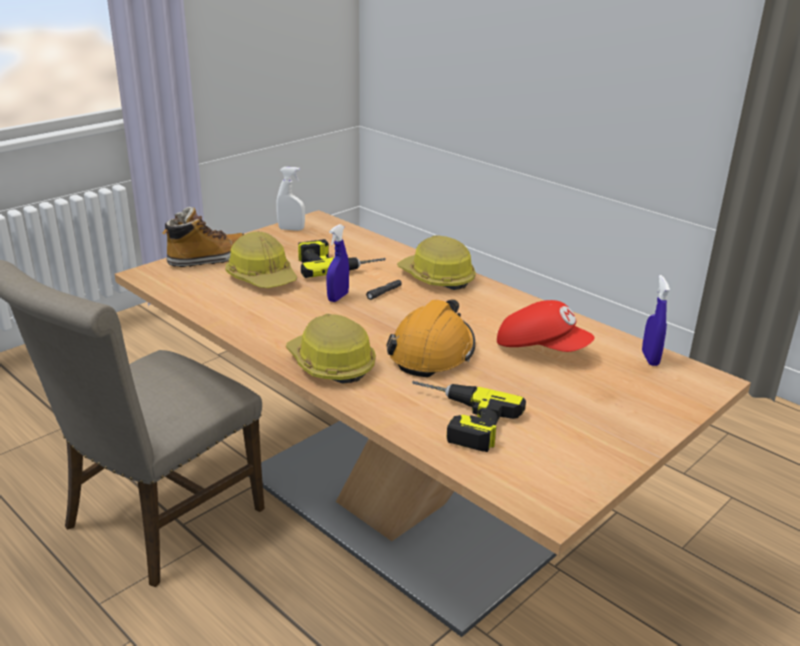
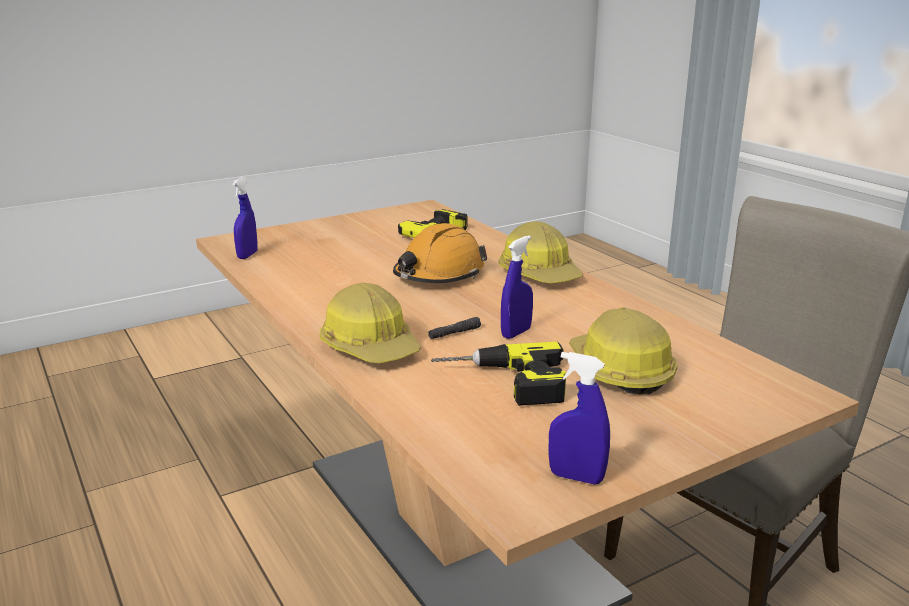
camera: 165 degrees left, 5 degrees down
(209, 259) = (717, 413): boot -> none
(291, 229) = (576, 477): white spray bottle -> blue spray bottle
(541, 348) = (333, 269): red cap -> none

